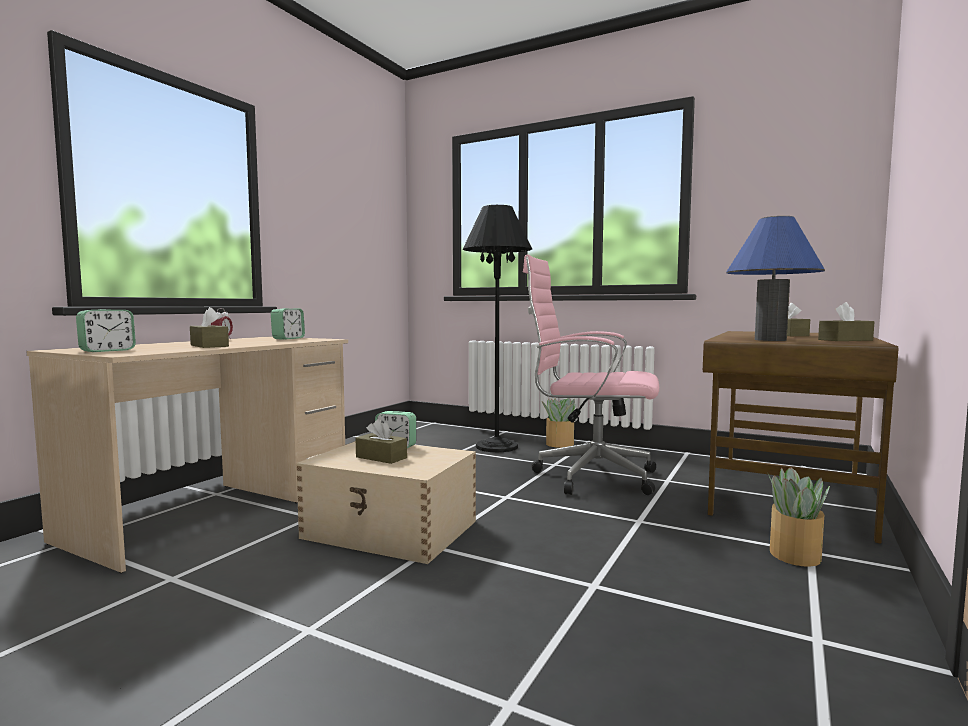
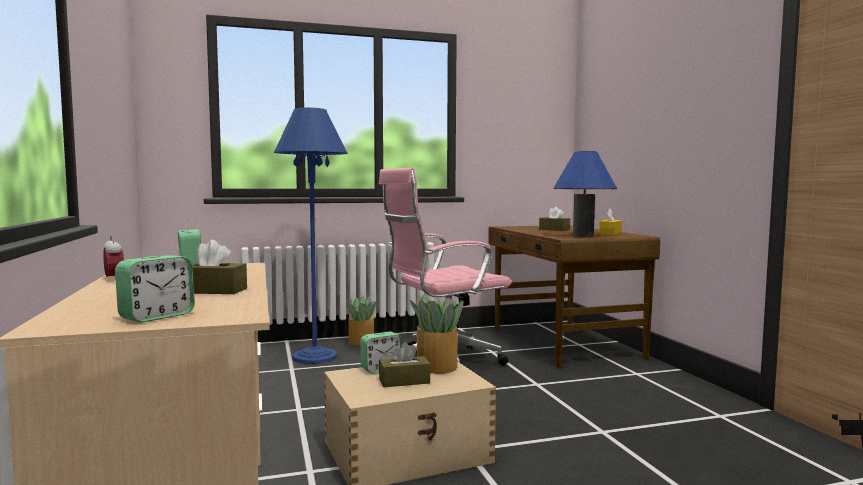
camera: 45 degrees left, 0 degrees up
(107, 350) = (157, 316): alarm clock -> alarm clock turned 45 degrees clockwise
(497, 446) = (315, 357): black floor lamp -> blue floor lamp
(794, 555) = (636, 378): potted plant -> potted plant (437, 367)
(845, 340) = (610, 233): brown tissue box -> yellow tissue box

